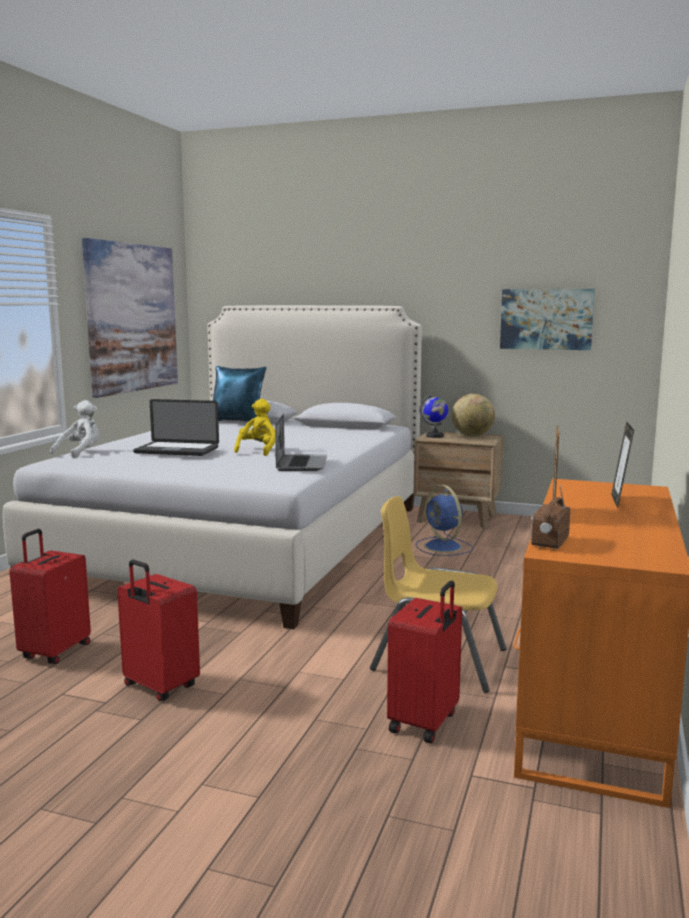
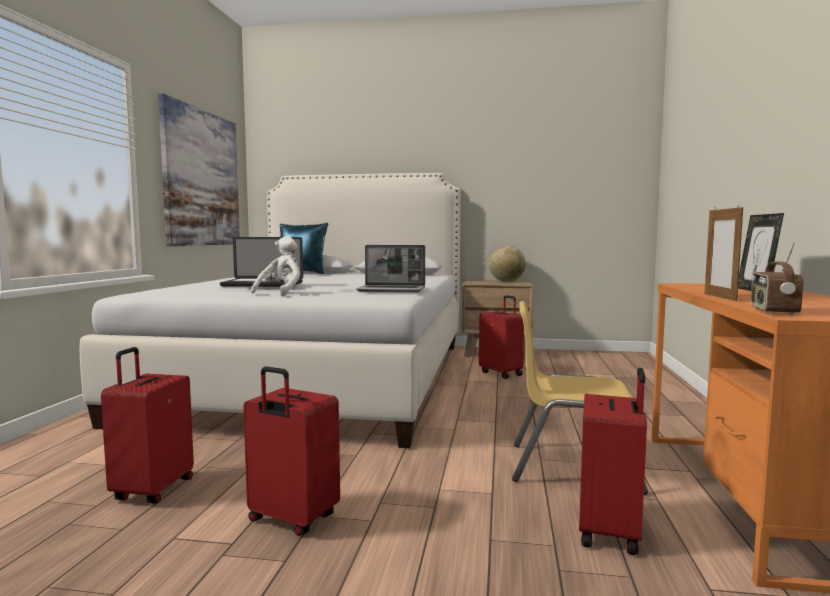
camera: 10 degrees left, 5 degrees down
(81, 453) = (163, 289): white plush toy -> white plush toy (281, 293)
(258, 450) = (340, 285): yellow plush toy -> none
(301, 464) = (392, 290): laptop -> laptop turned 105 degrees clockwise
(435, 436) = (476, 282): globe -> none
(444, 547) = (501, 373): blue fan -> red suitcase
(546, 319) = (564, 183): picture -> none

